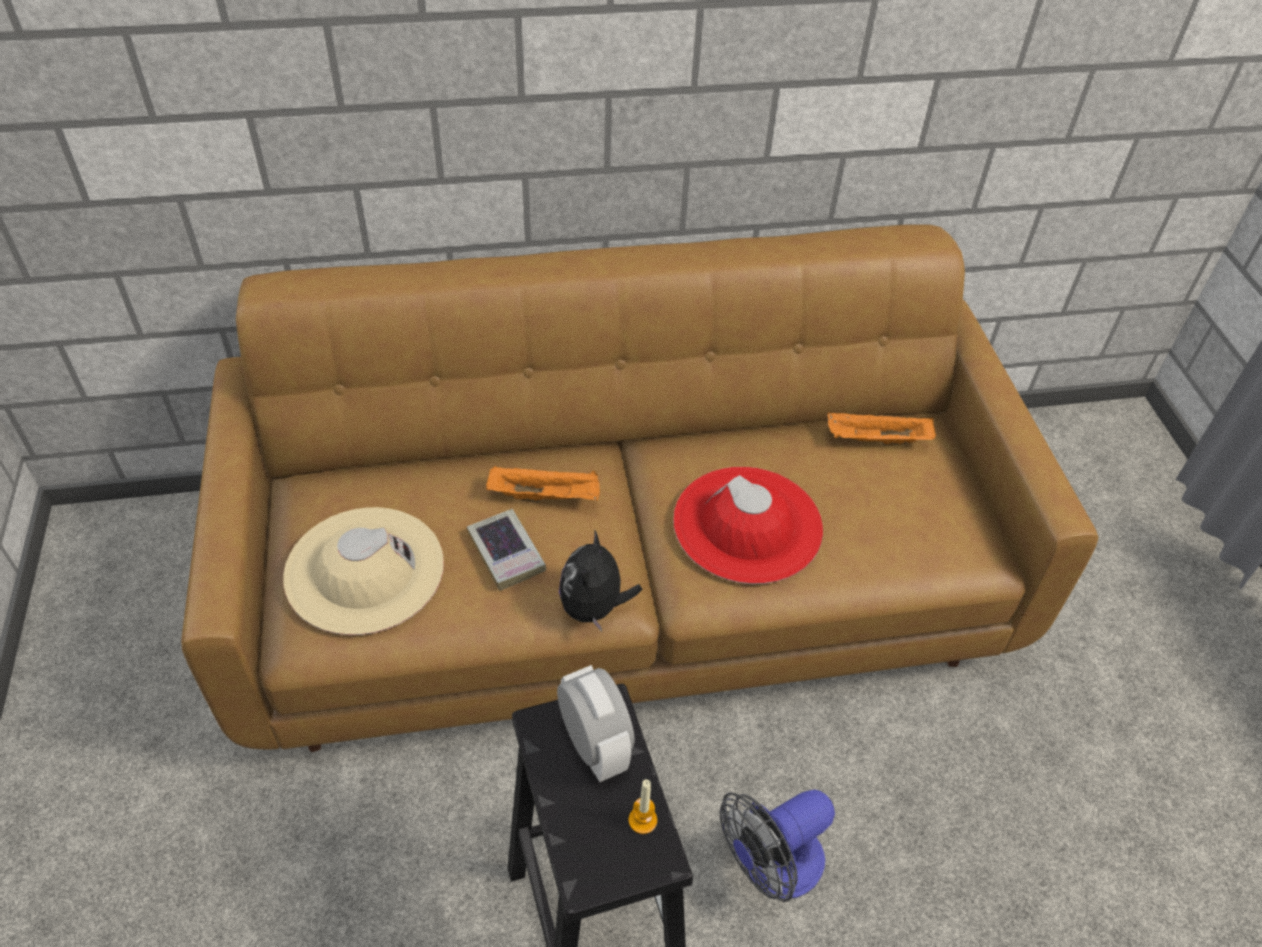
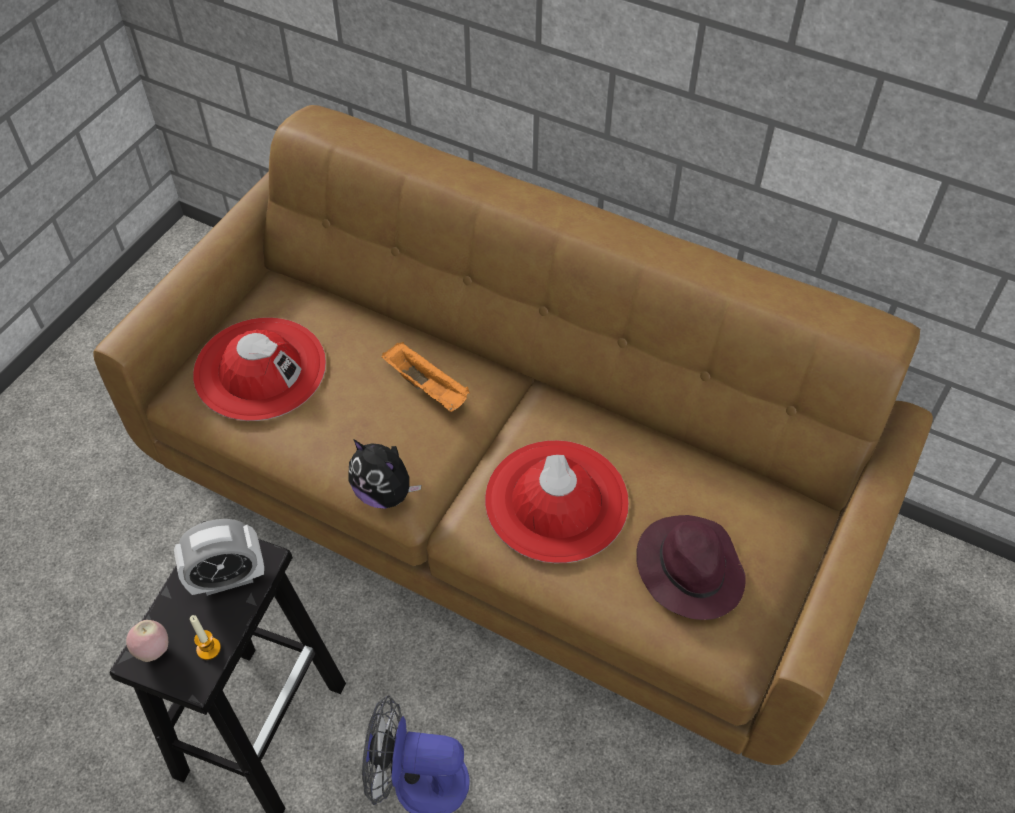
camera: 40 degrees right, 5 degrees up
(364, 570) = (260, 369): beige hat -> red hat
(506, 553) = (360, 413): book -> none
(590, 860) = (153, 650): none -> apple
(594, 608) = (384, 493): plush toy -> plush toy turned 105 degrees counterclockwise
(594, 746) = (228, 578): alarm clock -> alarm clock turned 60 degrees clockwise
(876, 441) = (738, 498): orange tray -> none
(895, 514) = (688, 568): none -> purple hat

